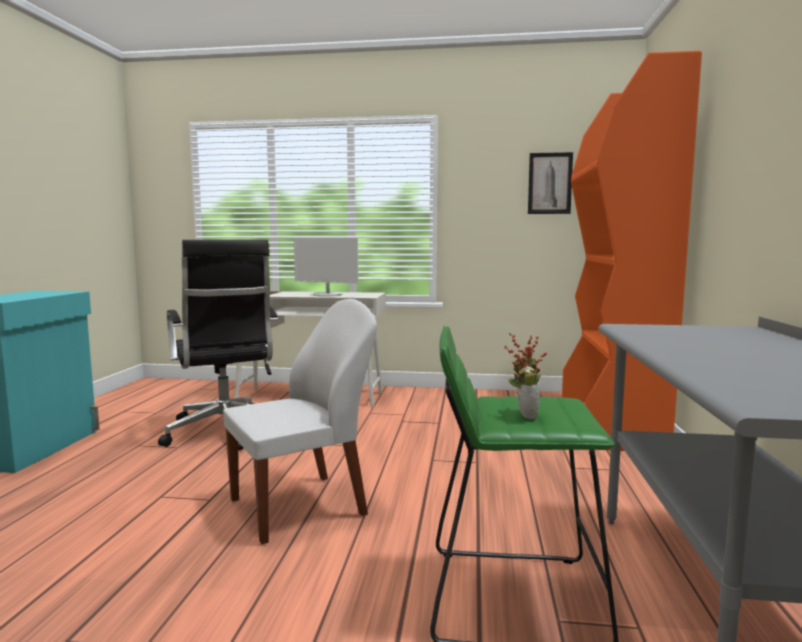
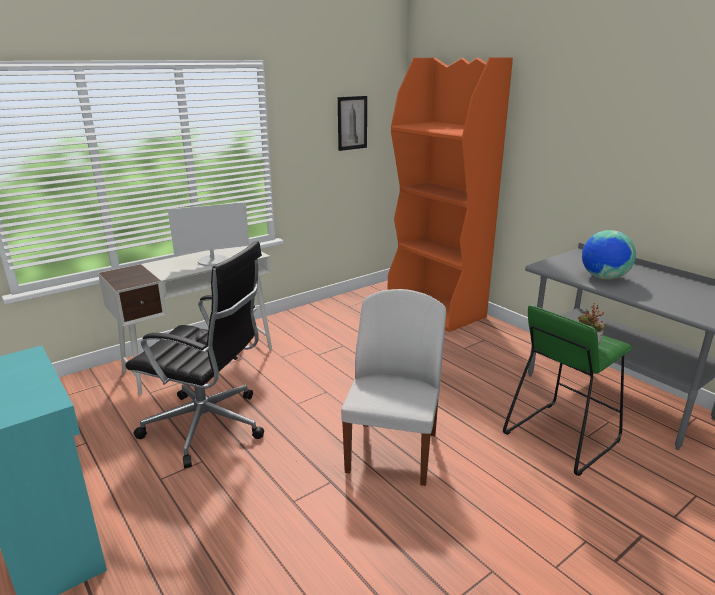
camera: 45 degrees left, 15 degrees up
(689, 343) = (603, 278): none -> globe

